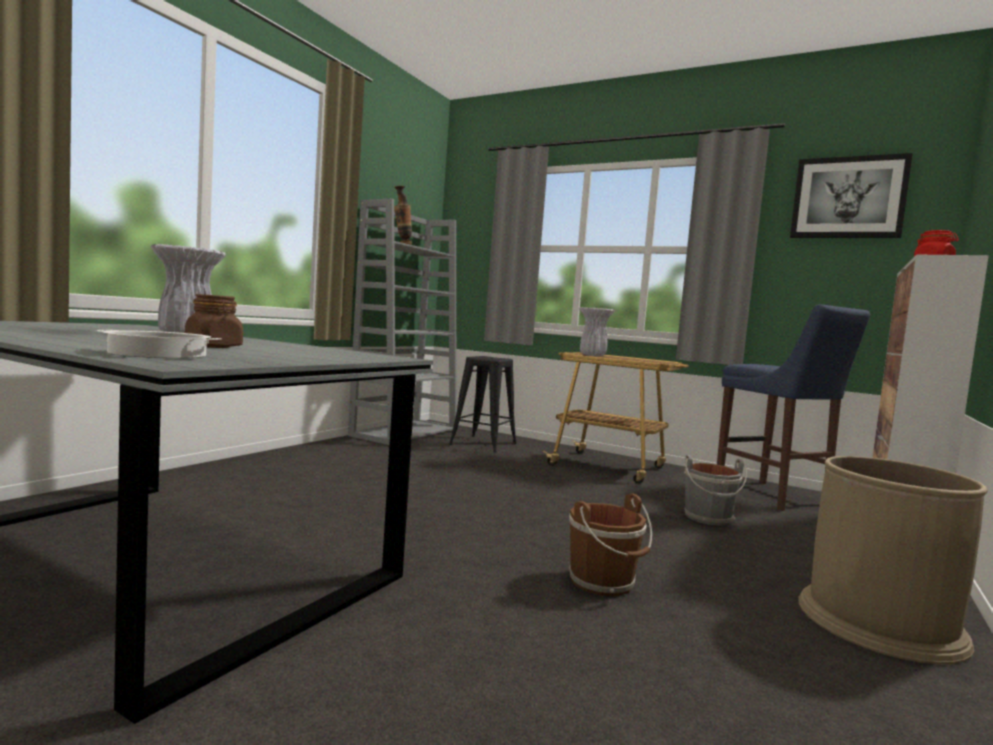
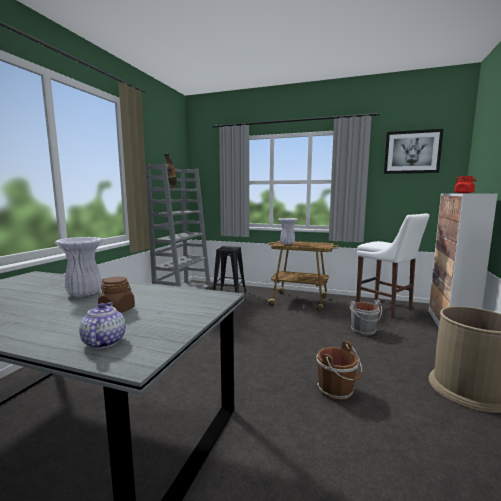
camera: 10 degrees left, 5 degrees up
(157, 354) = (103, 342): cooking pot -> teapot
(775, 497) = (386, 309): blue stool -> white stool

